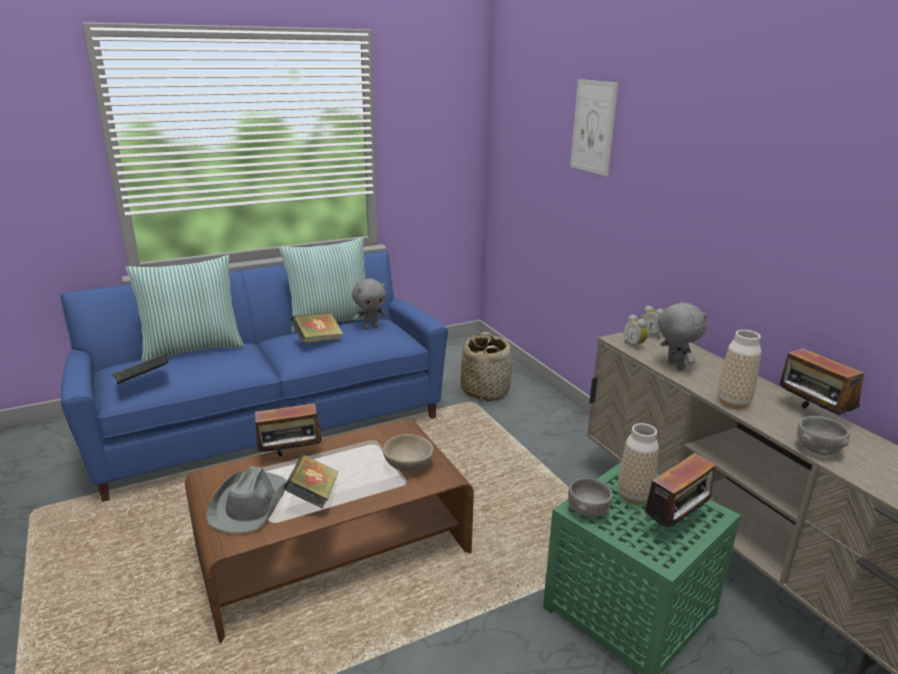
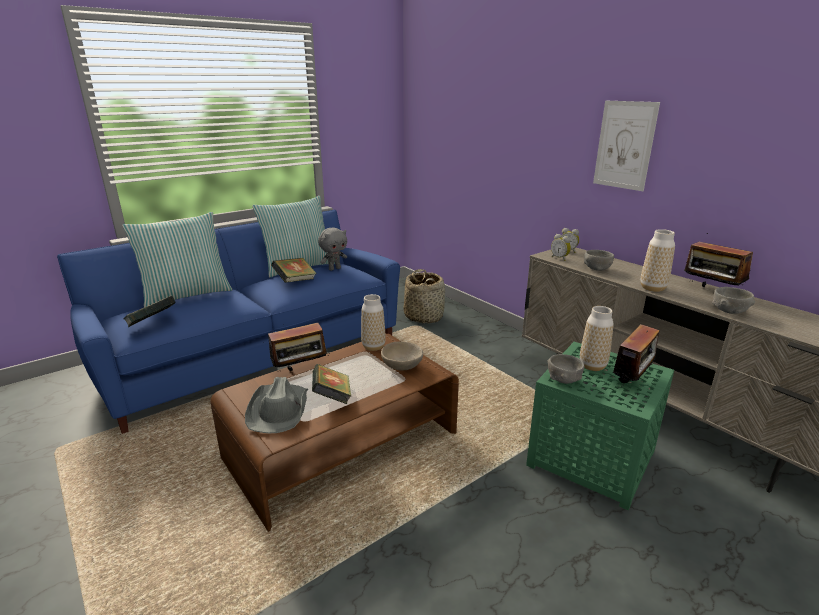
camera: 10 degrees left, 0 degrees up
(385, 435) = (373, 347): none -> vase
(593, 127) = (503, 95): picture -> picture (624, 145)
(674, 366) = (596, 269): grey plush toy -> grey bowl

